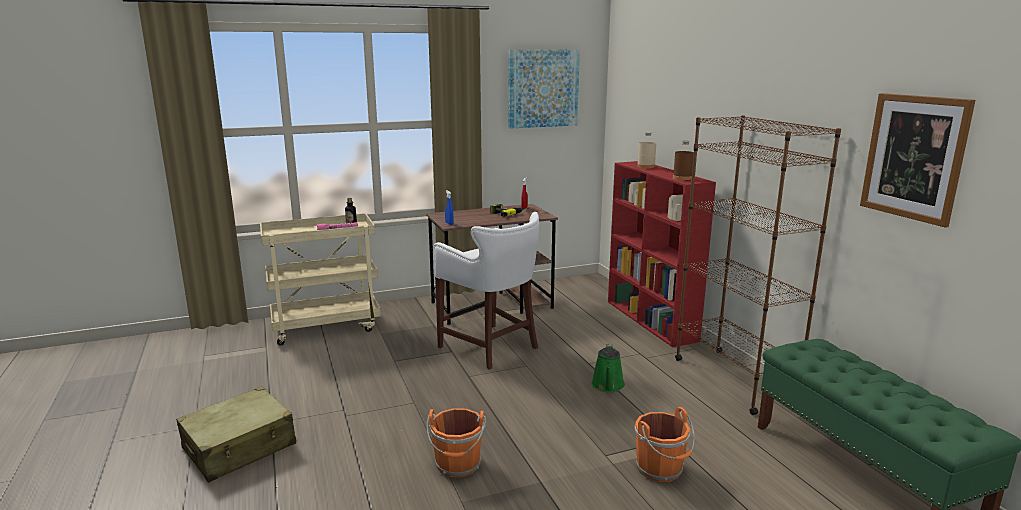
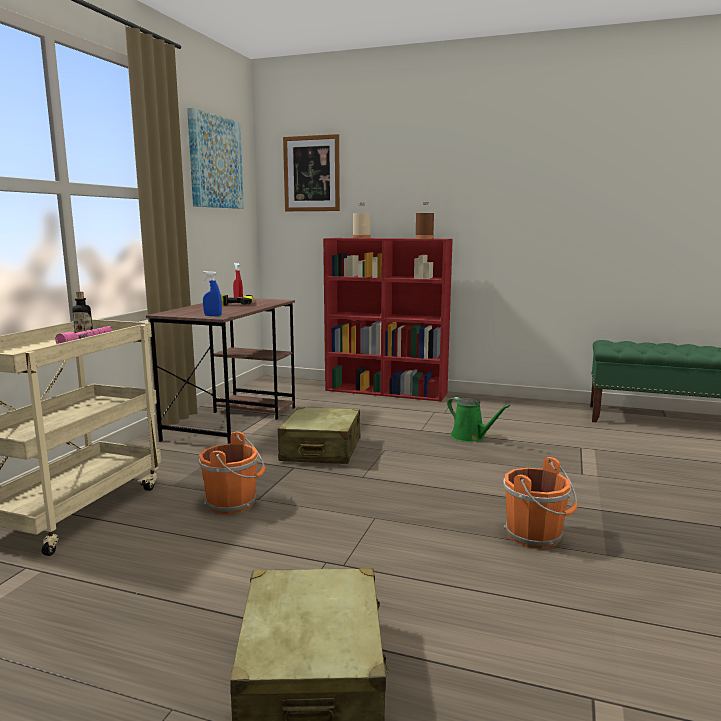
camera: 50 degrees left, 5 degrees down
(491, 347) = (321, 450): white stool -> beige suitcase
(661, 469) = (622, 464): orange bucket -> orange bucket (233, 503)
(733, 379) = (518, 405): brown bookcase -> none
(913, 157) = (658, 183): picture -> picture (311, 174)

